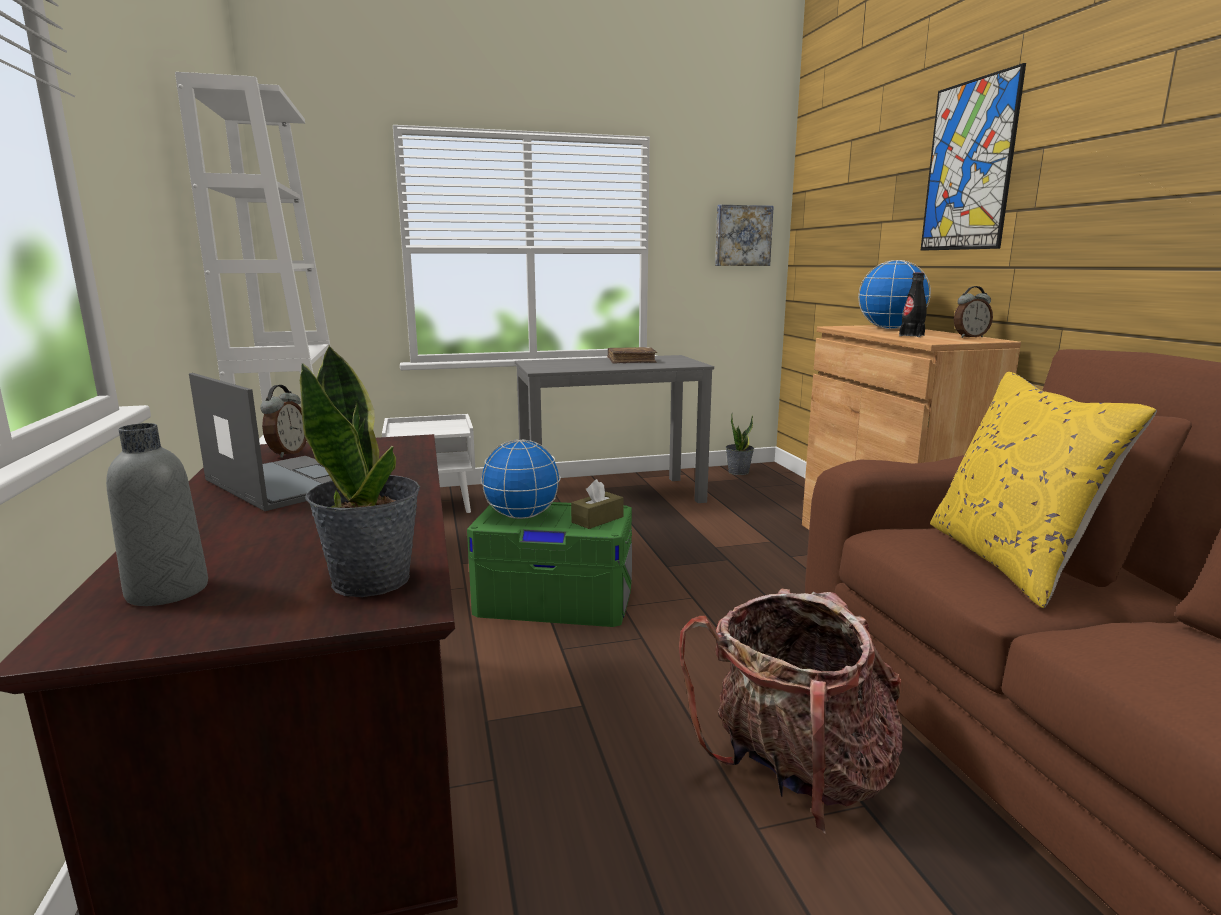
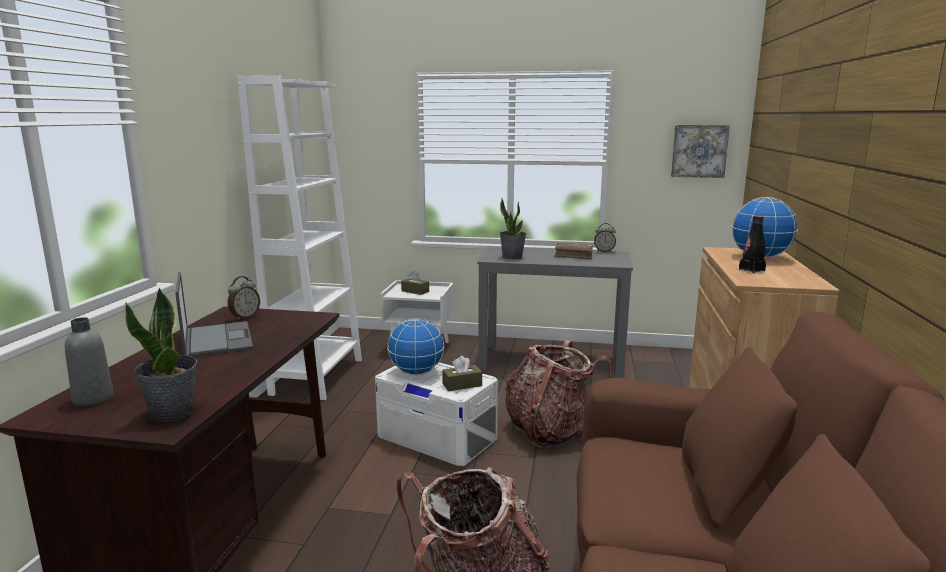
camera: 25 degrees right, 0 degrees up
(424, 428) = (415, 291): none -> brown tissue box
(554, 600) = (437, 436): green storage box -> white storage box
(680, 566) = (549, 430): none -> backpack
(738, 472) = (679, 356): potted plant -> potted plant (512, 257)
(969, 166) = (833, 118): picture -> none
(969, 337) = (802, 278): alarm clock -> alarm clock (604, 251)
(1009, 561) = (675, 487): yellow pillow -> none

